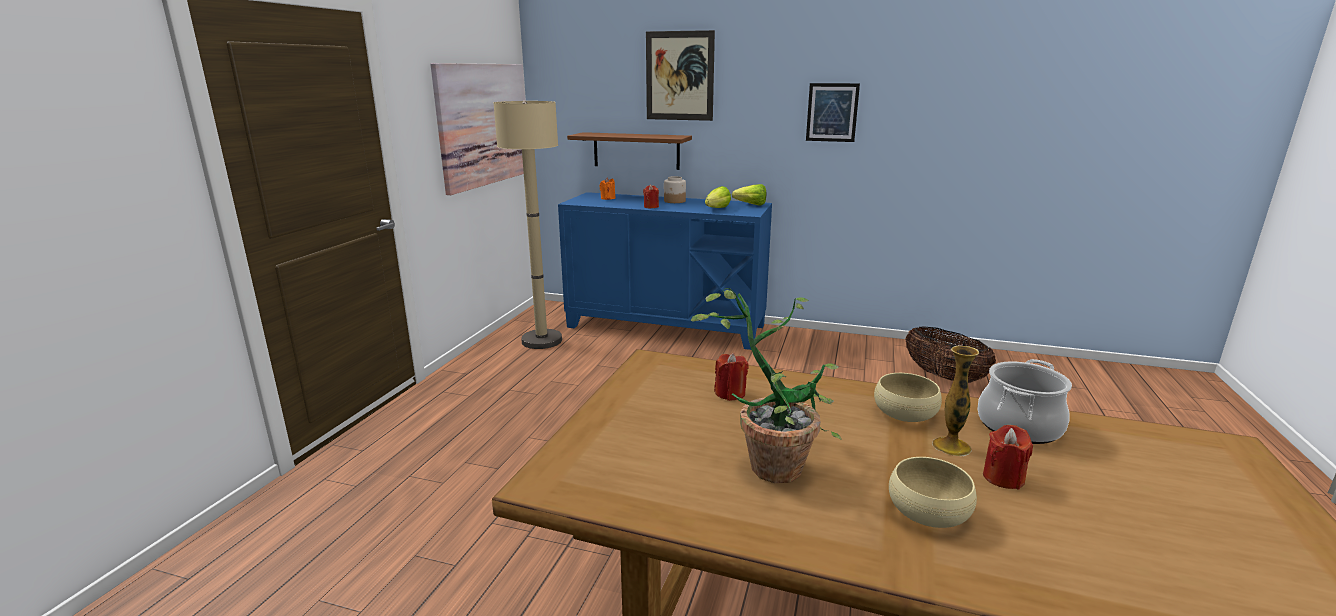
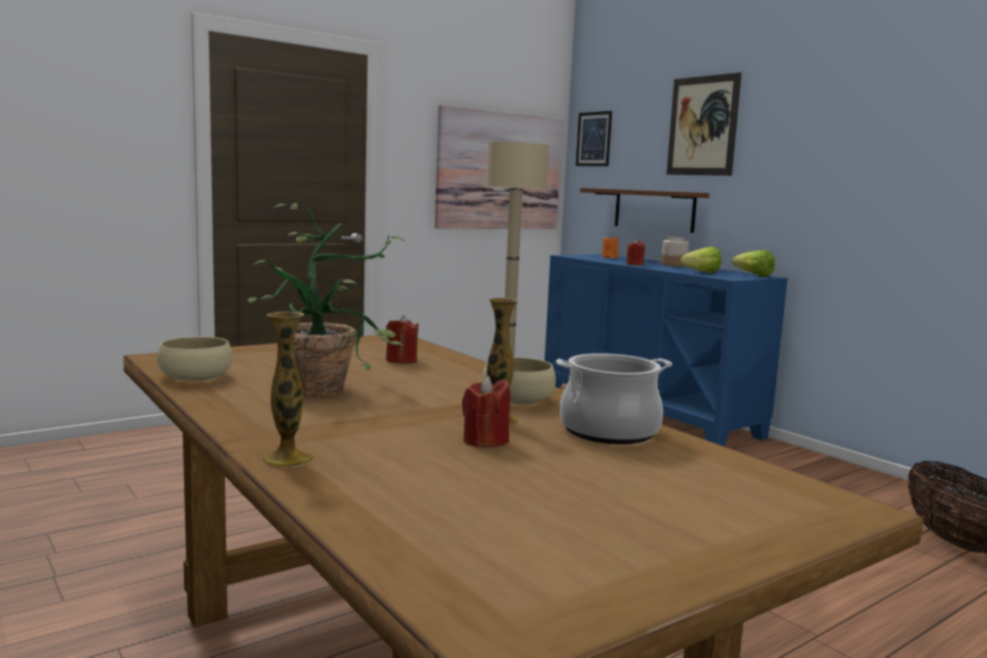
camera: 35 degrees right, 10 degrees down
(832, 112) = (868, 164): picture -> picture (594, 139)
(927, 511) = (360, 431): beige bowl -> beige bowl (195, 377)
(979, 580) = (288, 459): none -> vase

